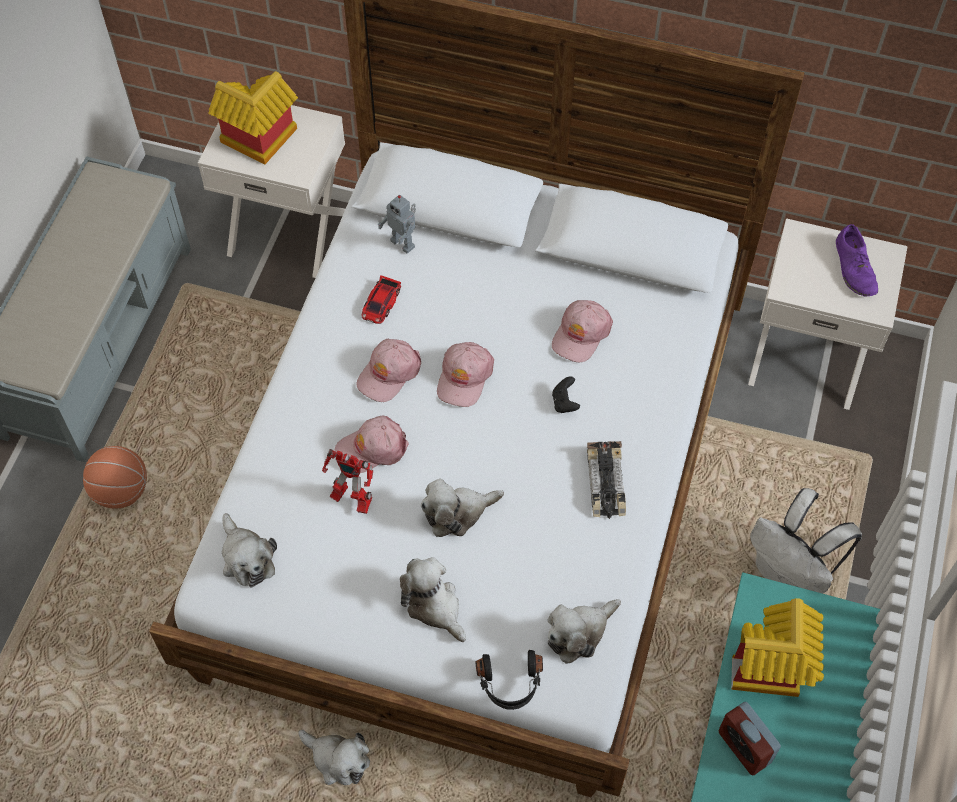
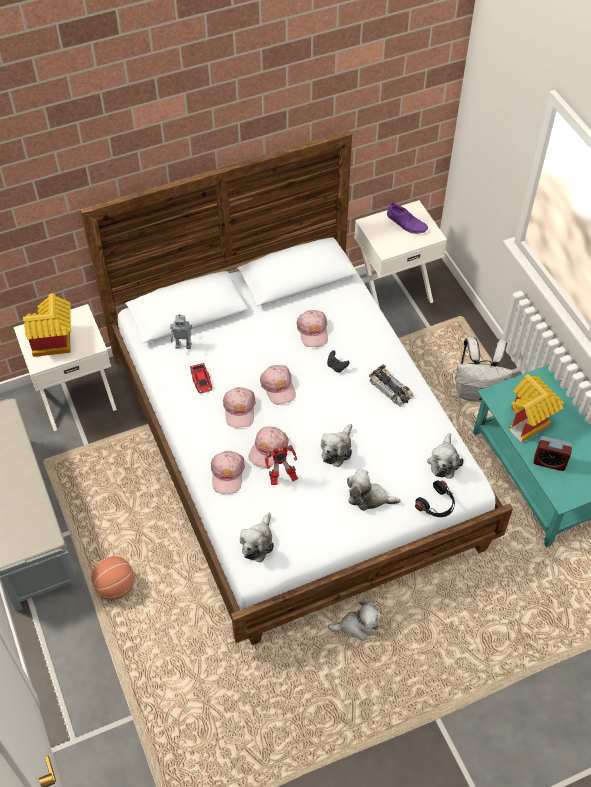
camera: 40 degrees left, 5 degrees down
(246, 558) = (258, 542): plush toy -> plush toy turned 90 degrees clockwise
(296, 445) = (227, 474): none -> pink cap

